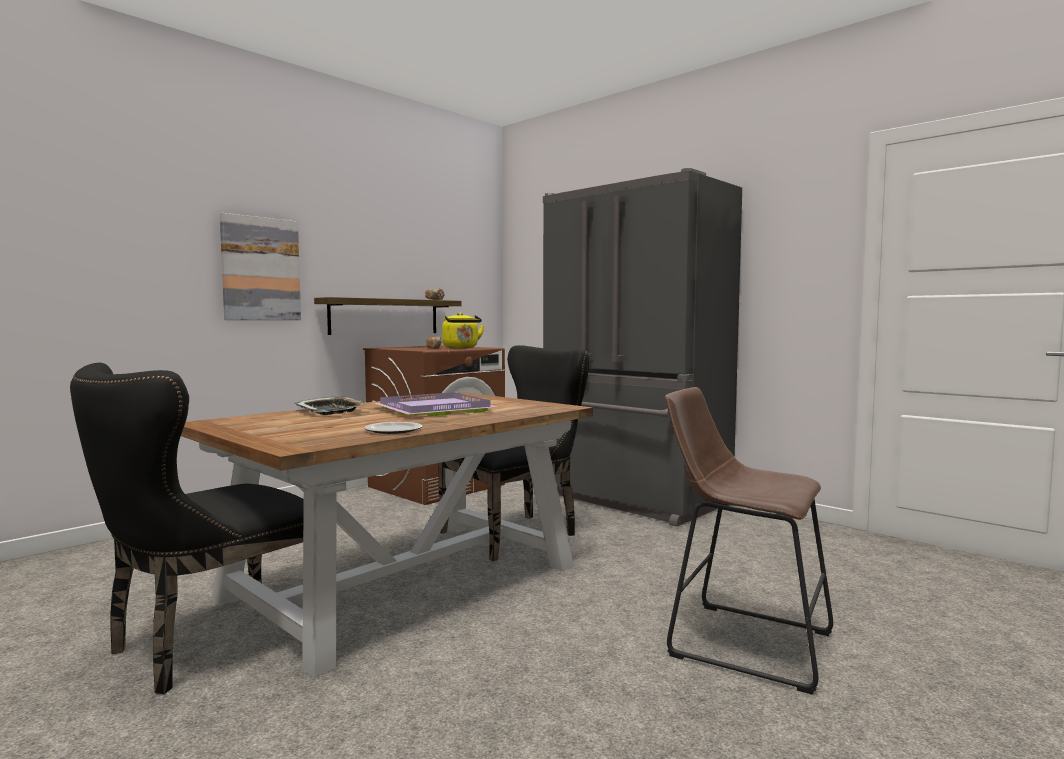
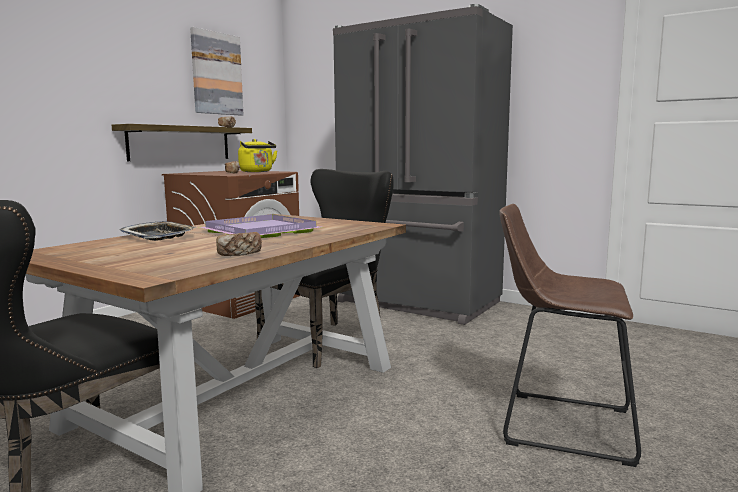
camera: 10 degrees left, 5 degrees up
(260, 269) = (55, 95): picture -> picture (216, 73)
(392, 430) = (239, 254): plate -> bread

